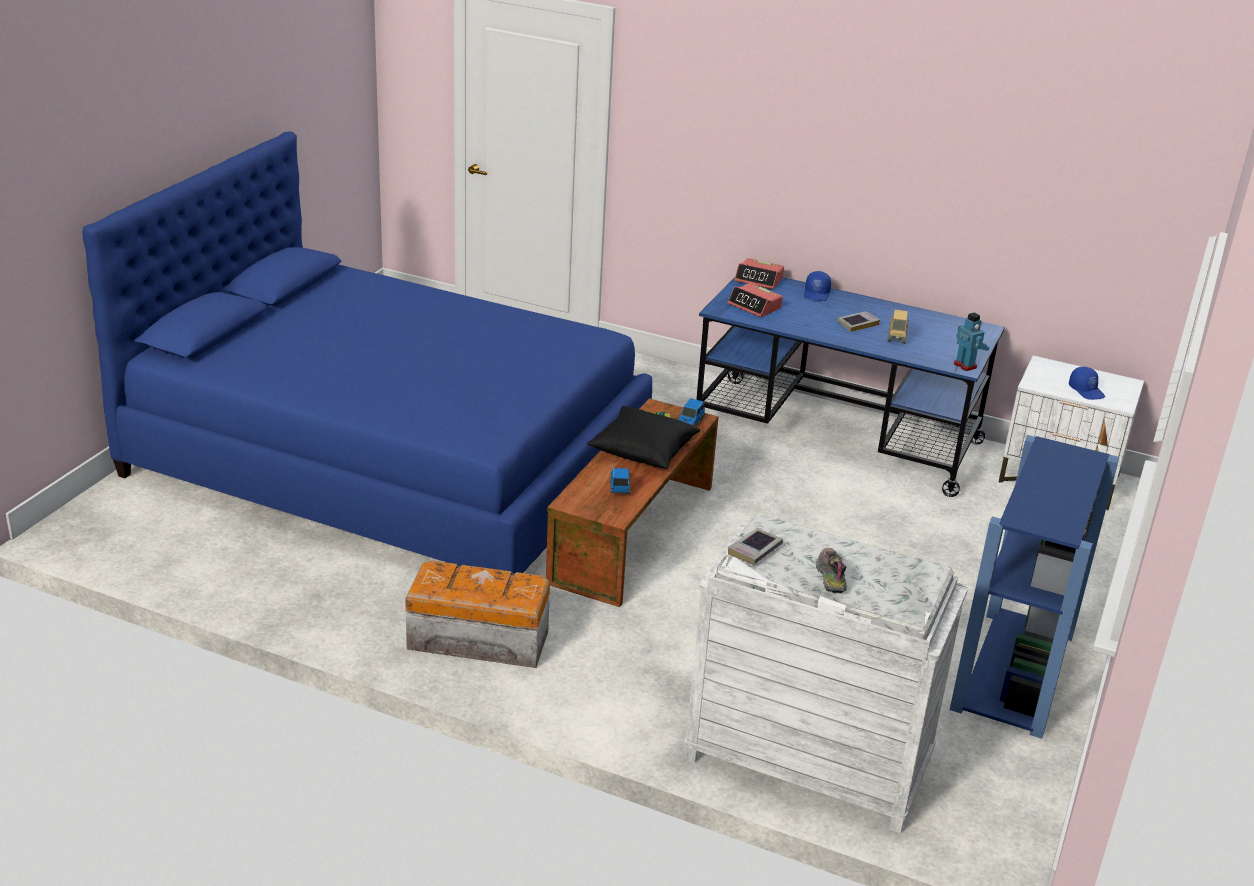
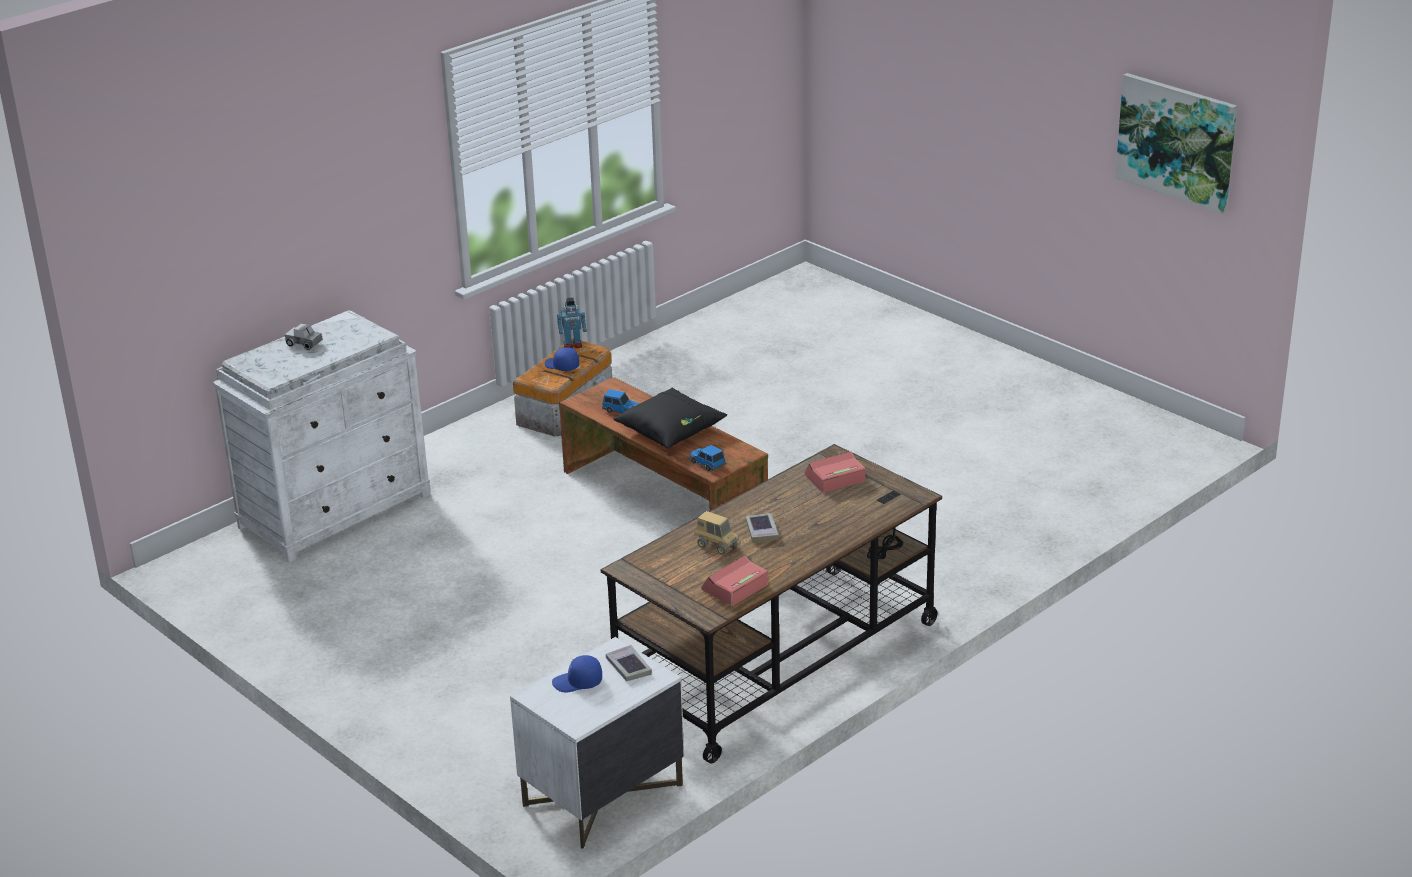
camera: 115 degrees right, 0 degrees up
(322, 69) = (1177, 141): none -> picture
(388, 461) = (847, 403): blue bed -> none
(755, 550) = (355, 324): book -> book (628, 667)
(759, 280) = (903, 497): alarm clock -> alarm clock (734, 588)
(817, 294) = (850, 526): blue cap -> blue cap (561, 366)
(829, 576) = (304, 344): shoe -> toy truck
(835, 435) = (777, 661): blue desk -> brown desk
(965, 365) = (631, 570): toy robot -> toy robot (573, 345)
(1012, 671) = (341, 637): blue bookcase -> none

